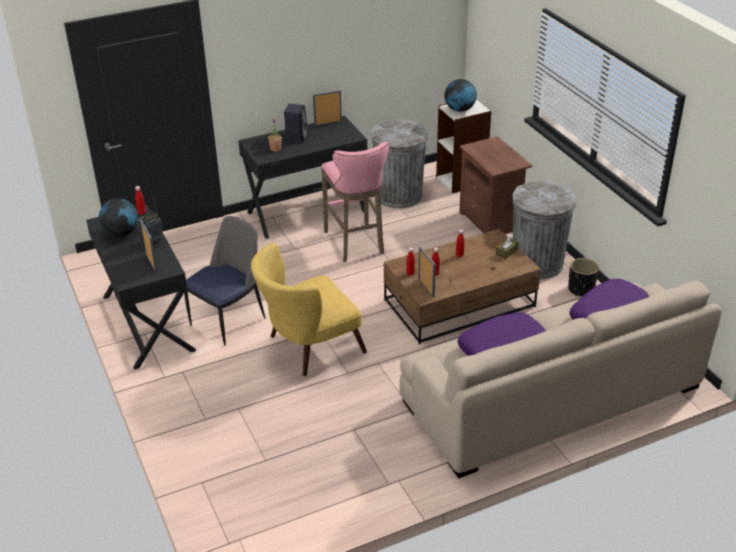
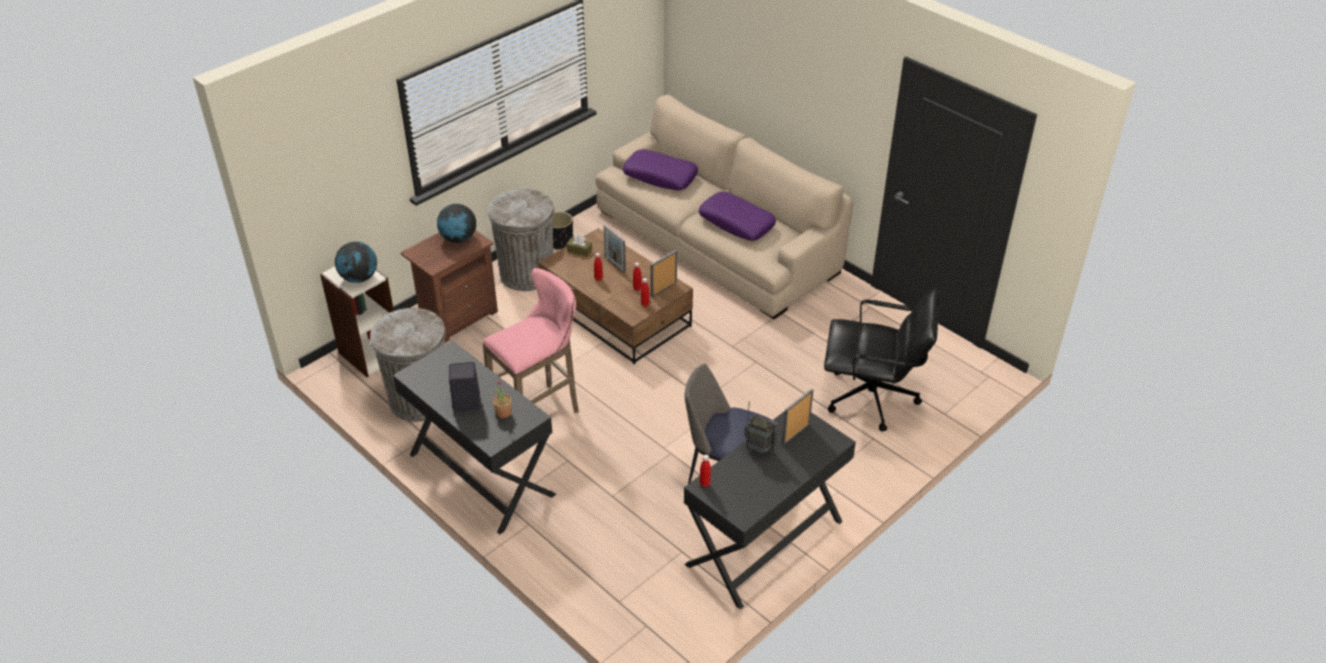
camera: 110 degrees left, 5 degrees up
(121, 233) = (755, 484): globe -> globe (458, 239)
(254, 436) = (872, 398): none -> black office chair
(307, 347) = (736, 399): yellow armchair -> none
(328, 123) = (420, 384): picture frame -> picture frame (615, 264)

